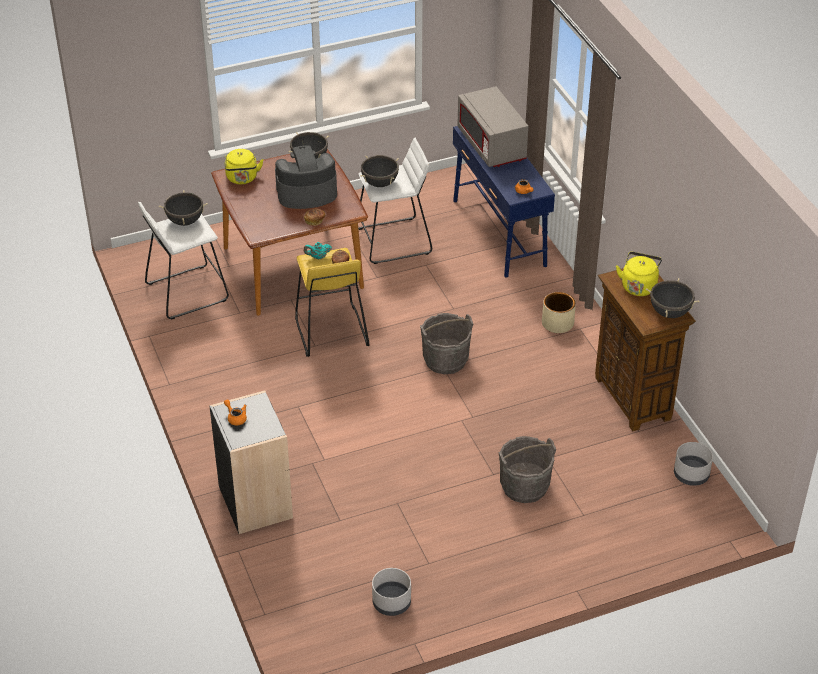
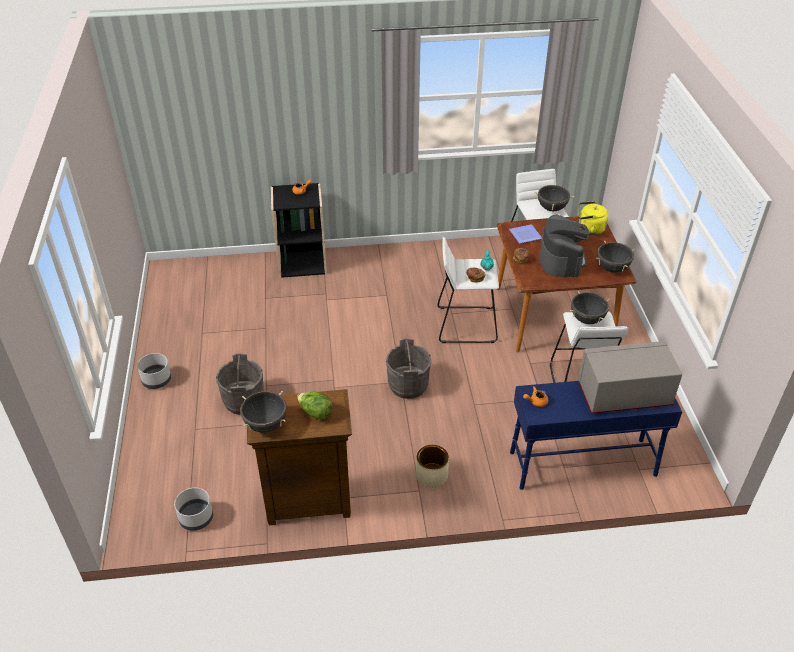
camera: 105 degrees right, 0 degrees up
(269, 222) = (525, 236): none -> plate
(330, 331) = (466, 324): yellow stool -> white stool
(391, 603) = (180, 309): grey planter -> grey planter (156, 380)
(638, 286) = (315, 412): yellow kettle -> lettuce

